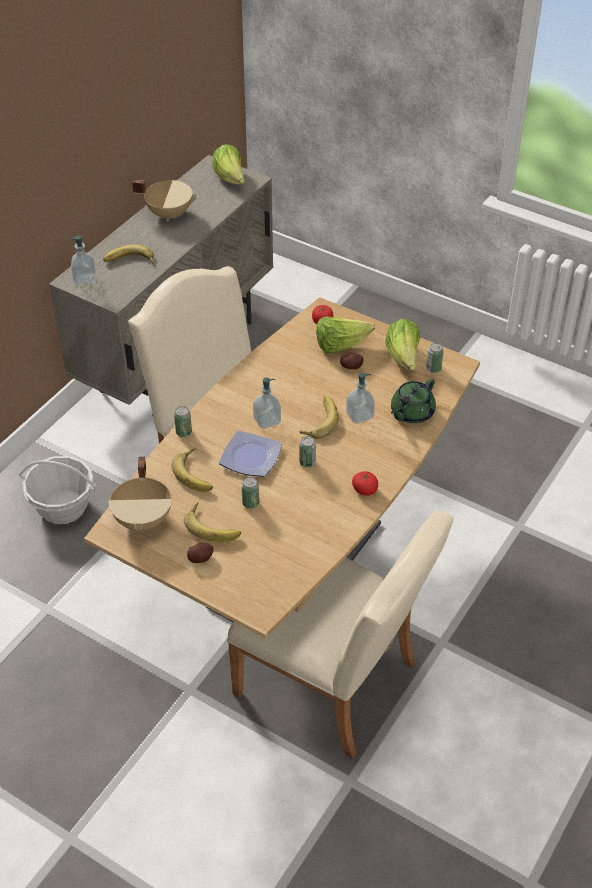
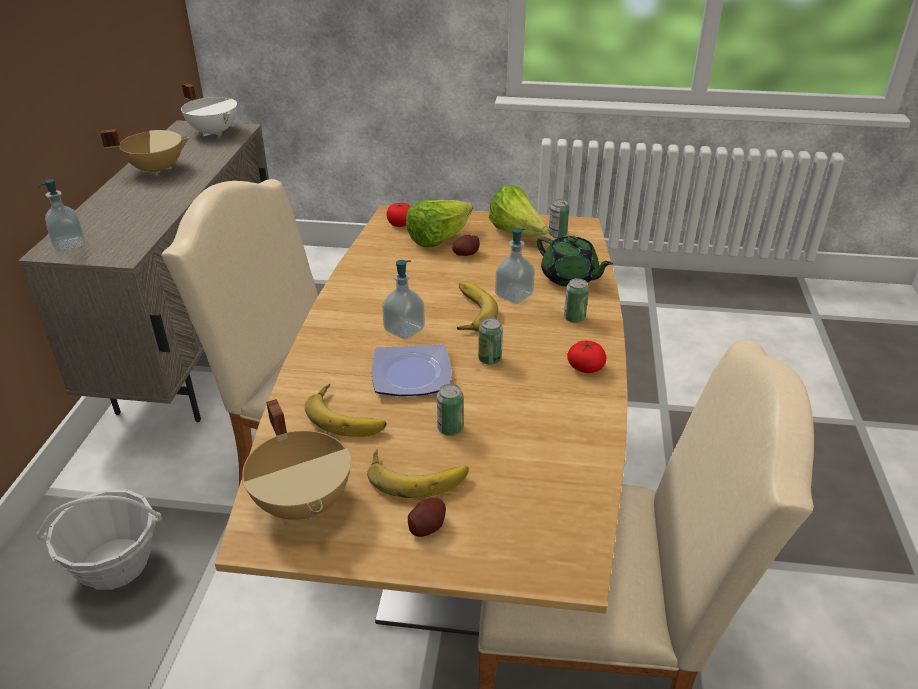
camera: 25 degrees left, 10 degrees down
(129, 261) = (126, 217): banana -> none
(184, 432) = (298, 372): can -> can (574, 318)
(230, 179) = (214, 132): lettuce -> white cooking pot
(411, 413) = (570, 278): green teapot -> green teapot turned 60 degrees counterclockwise

